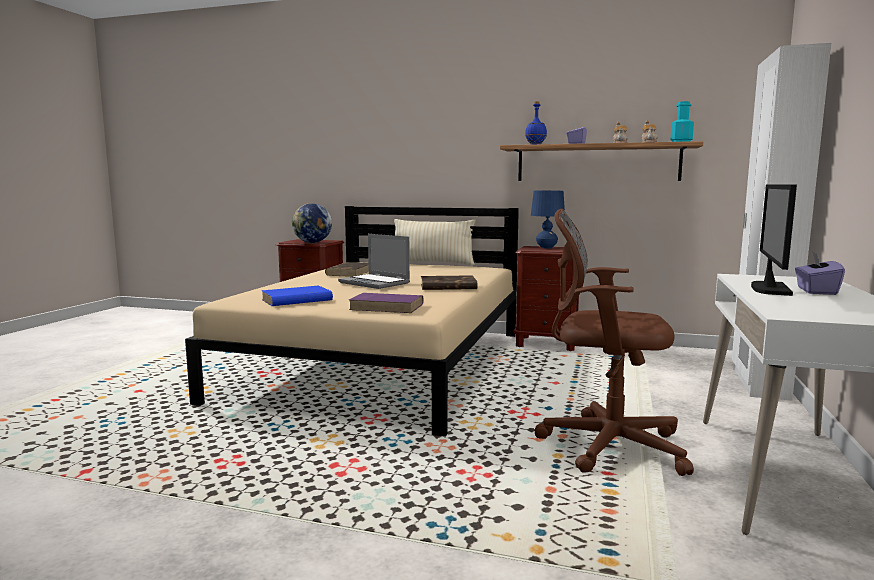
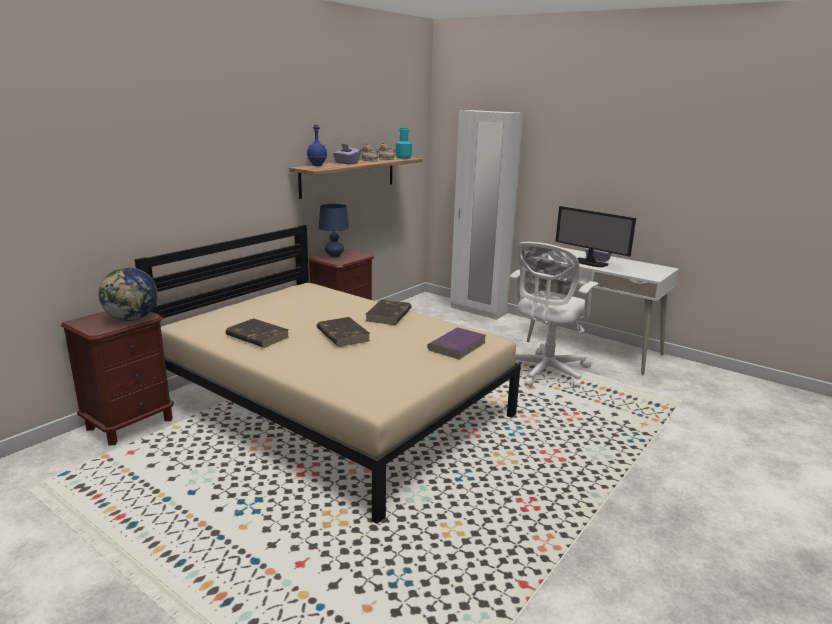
camera: 70 degrees left, 10 degrees up
(296, 300) = (396, 374): blue book -> none
(375, 283) = (342, 334): laptop -> brown book
(433, 264) = (248, 299): beige pillow -> none
(605, 445) = (545, 373): brown office chair -> white office chair

